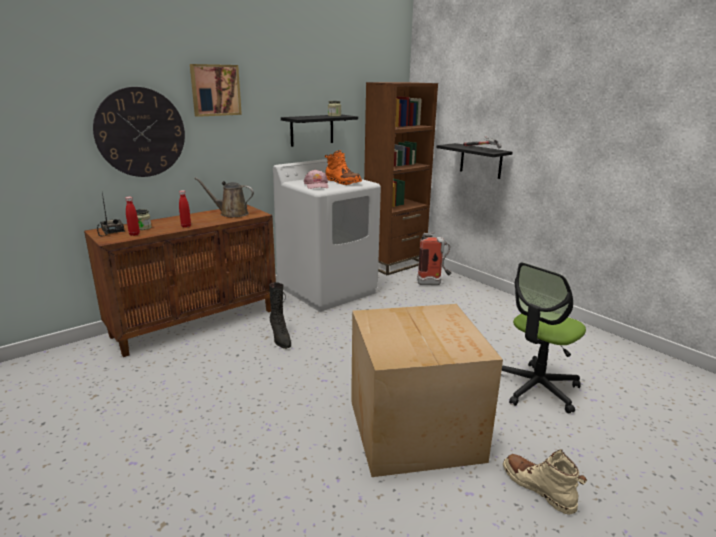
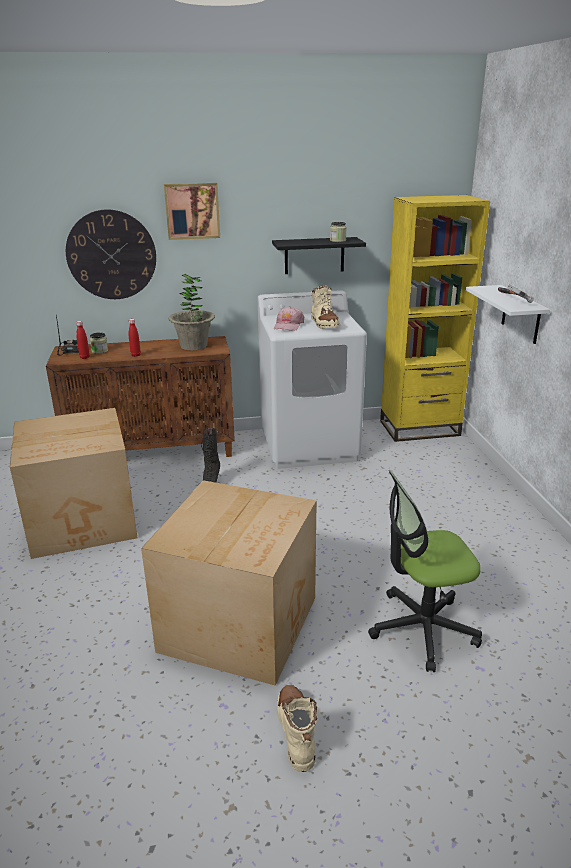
camera: 30 degrees right, 5 degrees up
(186, 395) = (84, 521): none -> cardboard box
(231, 214) = (194, 346): brown watering can -> potted plant
(342, 182) = (324, 324): orange boot -> beige boot
(394, 264) = (419, 428): brown bookcase -> yellow bookcase
(433, 283) = (441, 465): fire extinguisher -> none
(481, 161) = (521, 315): black shelf -> white shelf

